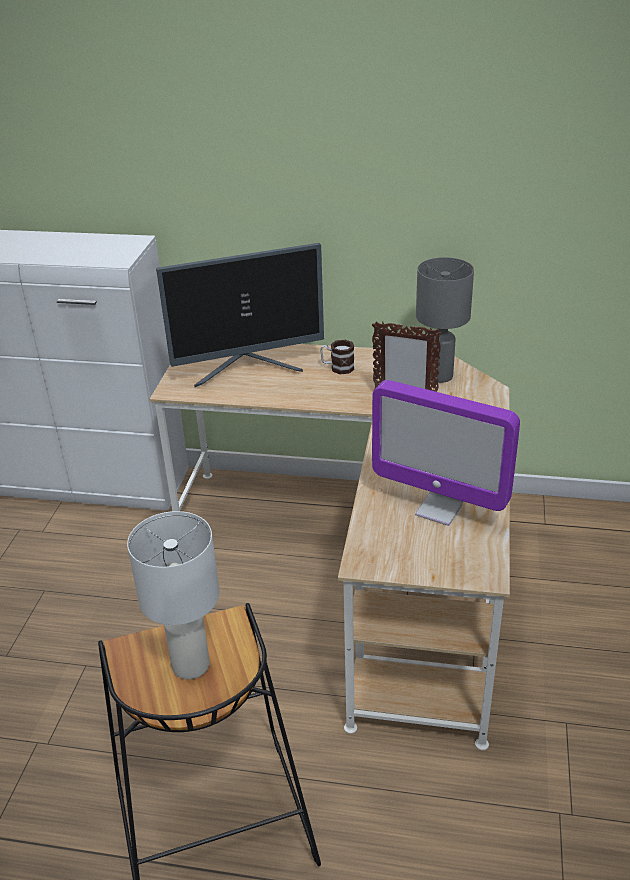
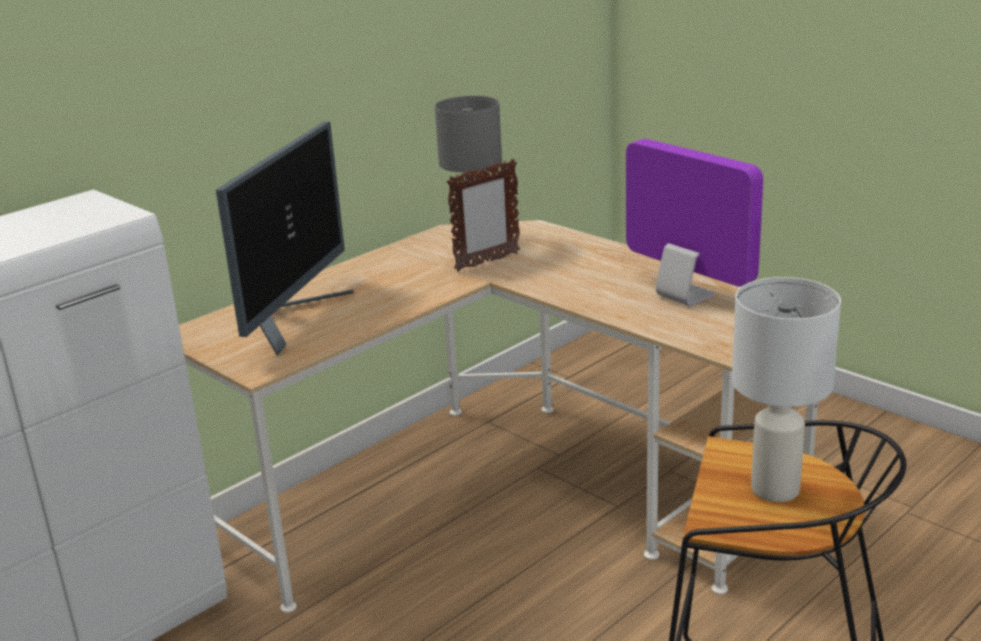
camera: 55 degrees left, 10 degrees down
(337, 367) = (377, 275): mug -> none
(439, 509) = (685, 296): monitor -> monitor turned 105 degrees counterclockwise

